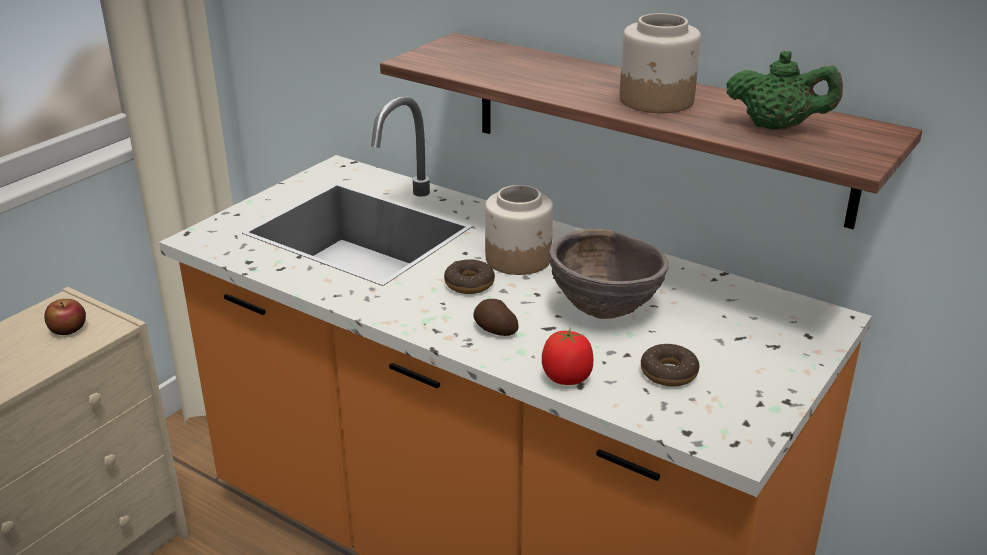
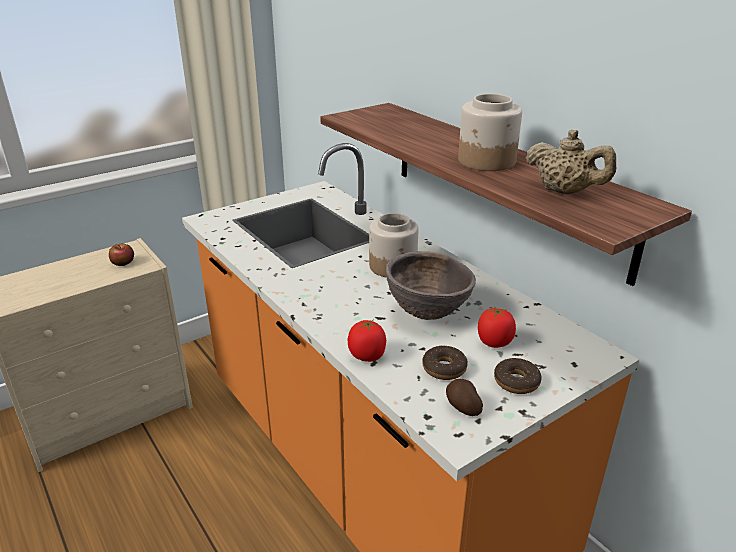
camera: 20 degrees right, 0 degrees up
(469, 284) = (348, 277): donut -> donut (516, 382)
(494, 330) = (342, 312): potato -> potato (462, 407)
(706, 330) = (494, 342): none -> tomato
(777, 127) = (564, 192): green teapot -> beige teapot

